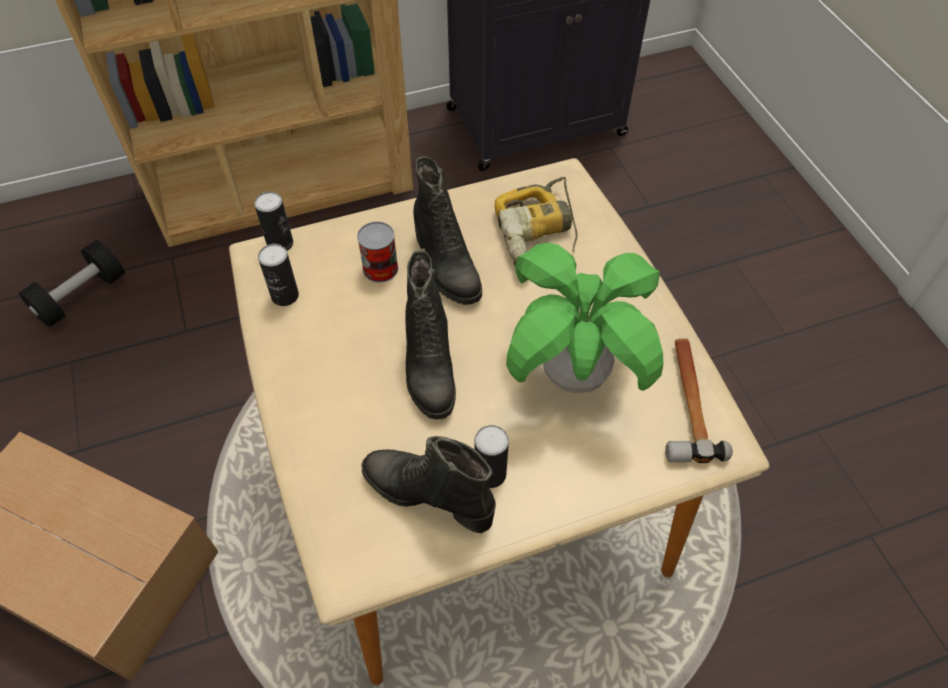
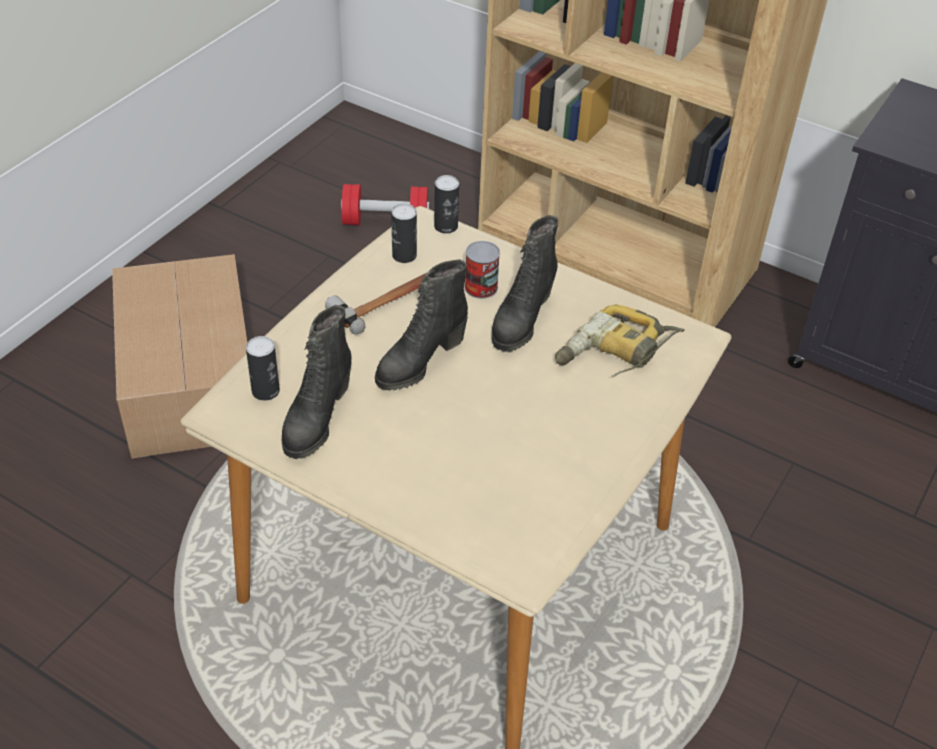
camera: 50 degrees right, 10 degrees down
(81, 296) = (385, 222): black dumbbell -> red dumbbell
(429, 495) = (316, 419): black boot -> black boot turned 150 degrees counterclockwise
(490, 474) = (364, 442): can -> can (265, 391)
(575, 375) = (499, 445): potted plant -> none
(687, 402) = (544, 526): hammer -> hammer (388, 301)

